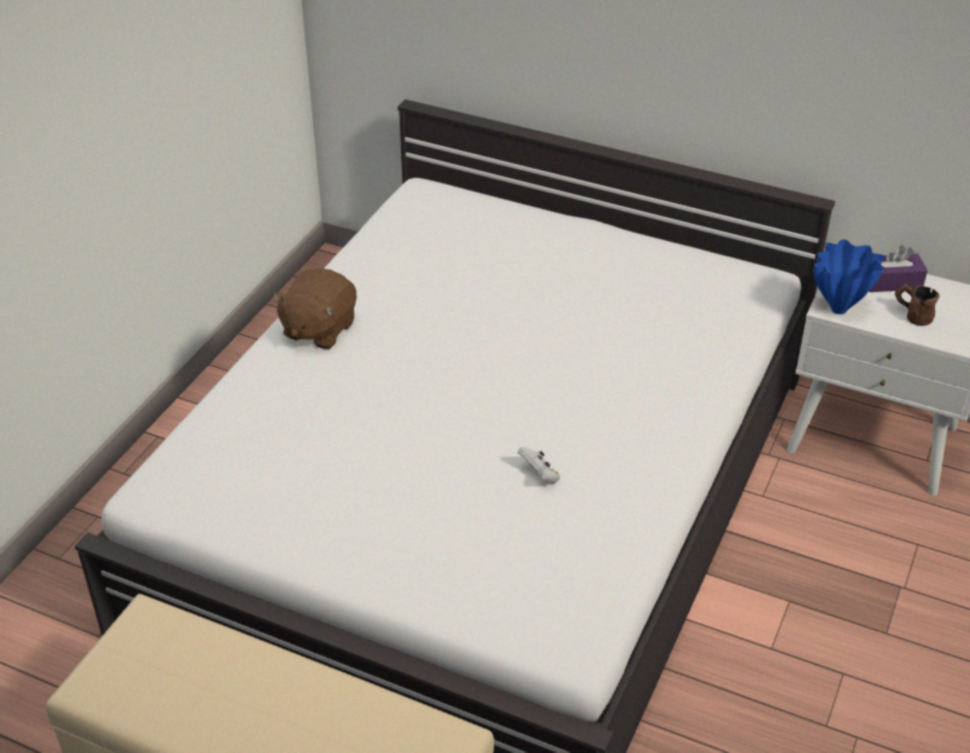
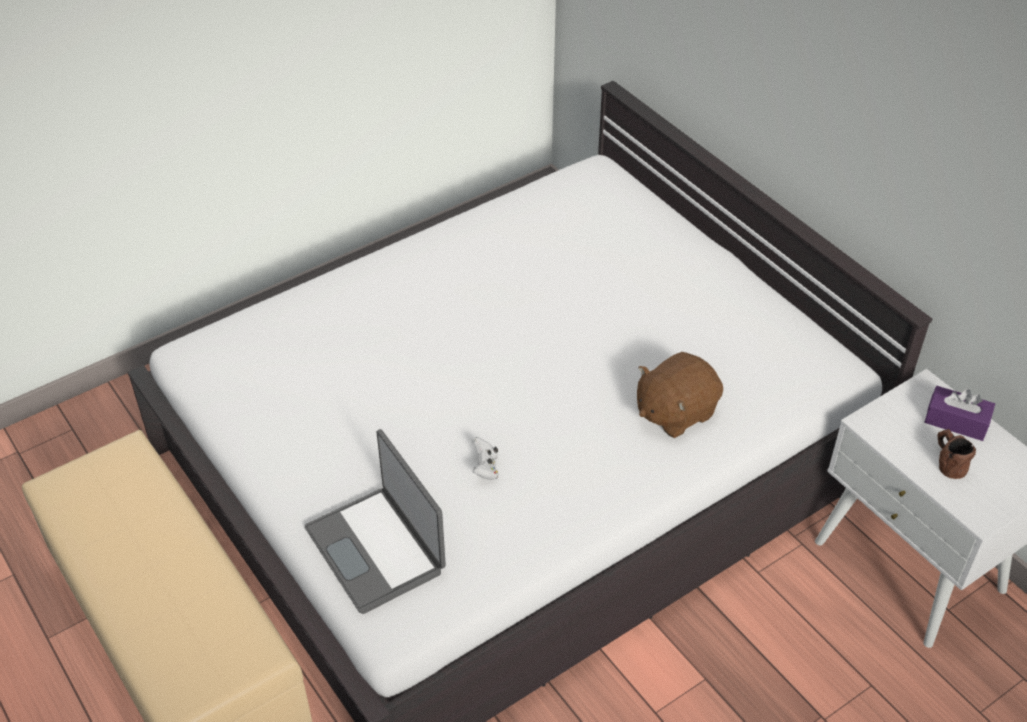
camera: 30 degrees right, 5 degrees up
(318, 329) = (413, 265): brown plush toy -> brown plush toy (675, 412)
(501, 587) = (377, 549): none -> laptop
(840, 309) = (878, 428): blue vase -> none

